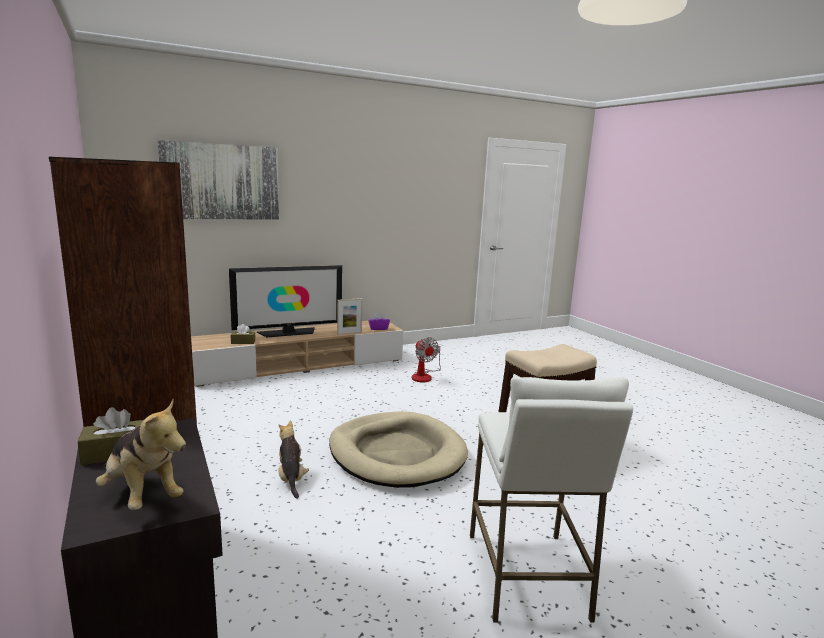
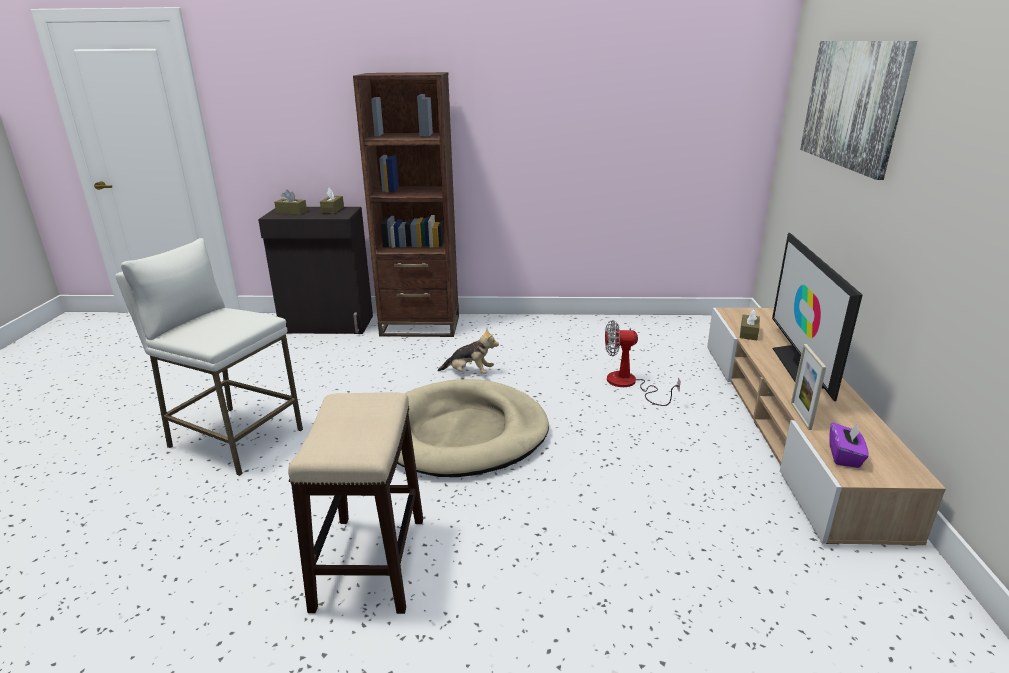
camera: 120 degrees right, 10 degrees up
(142, 494) = (291, 212): plush toy -> brown tissue box
(424, 376) = (720, 549): fan -> fan (629, 384)

